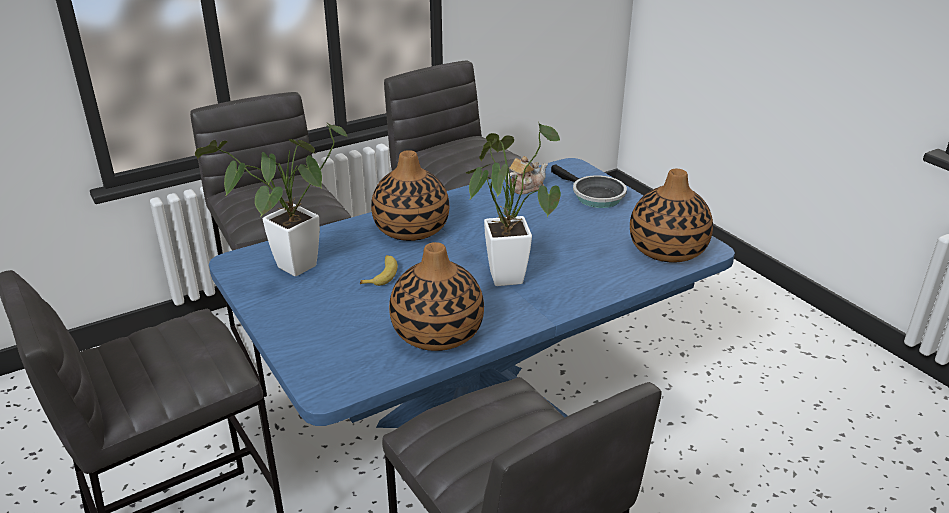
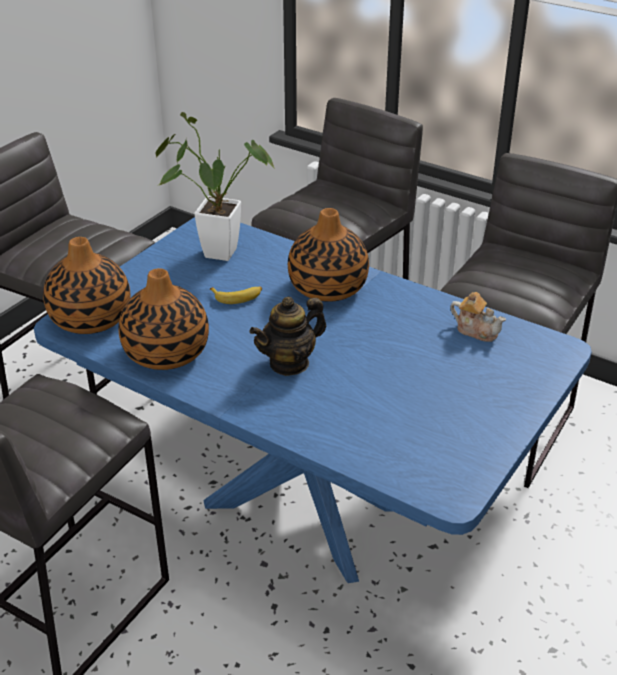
camera: 65 degrees right, 5 degrees up
(505, 273) = (289, 363): potted plant -> teapot
(594, 196) = (504, 382): frying pan -> none
(667, 249) = (424, 464): vase -> vase (91, 318)

